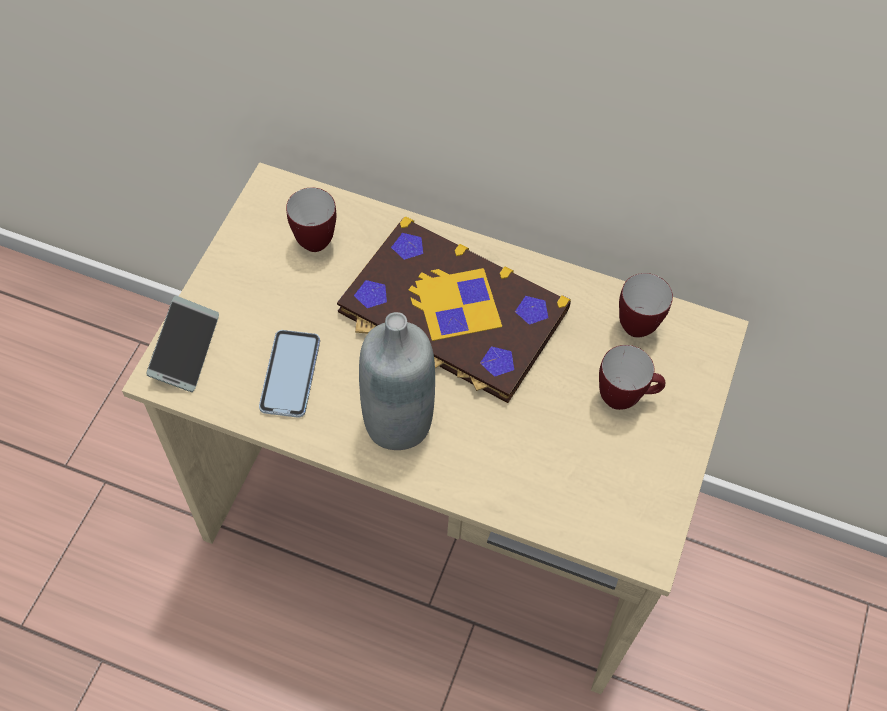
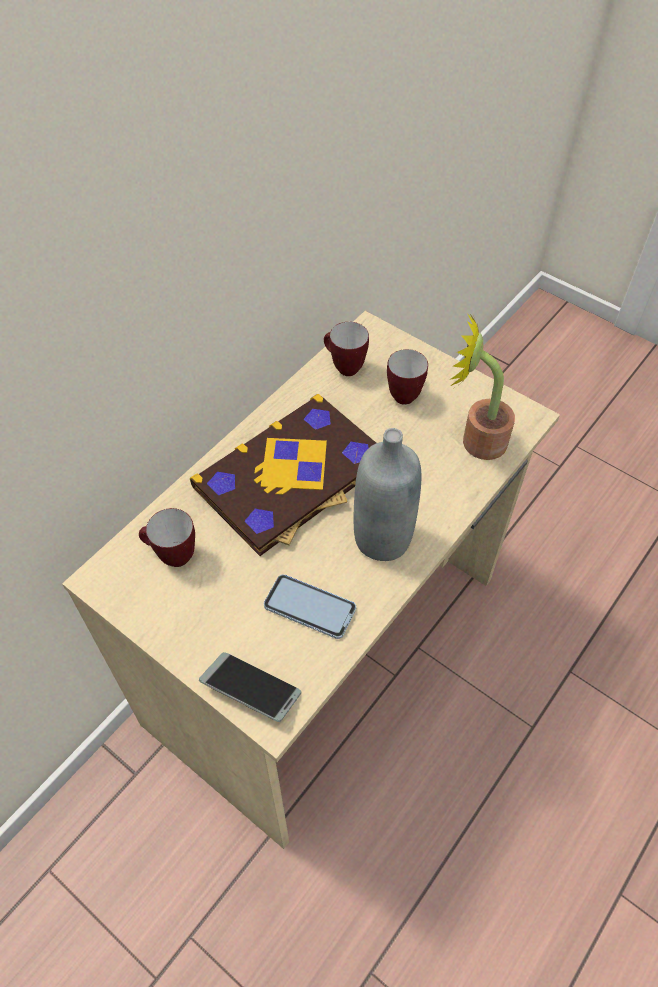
camera: 70 degrees left, 5 degrees down
(581, 493) = (475, 440): none -> potted plant

